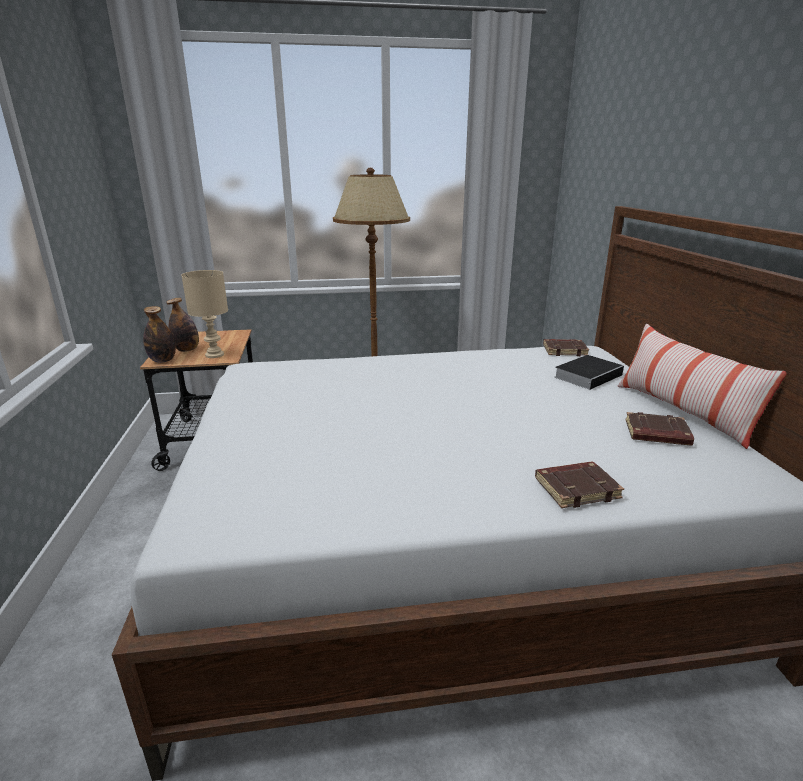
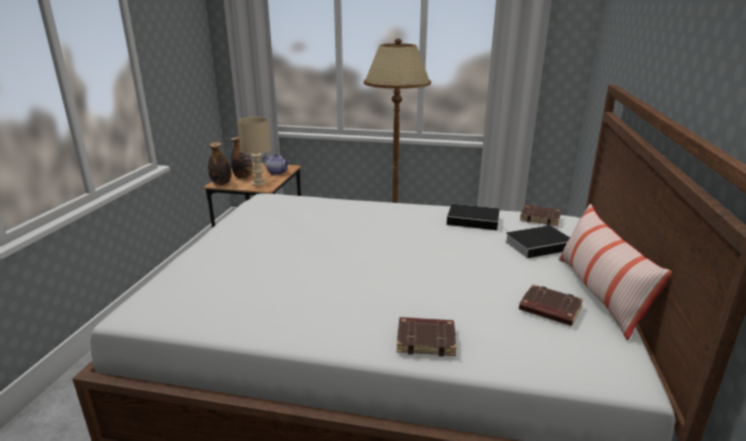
camera: 20 degrees right, 0 degrees up
(228, 340) = (277, 172): none -> teapot
(506, 361) = (475, 220): none -> book

